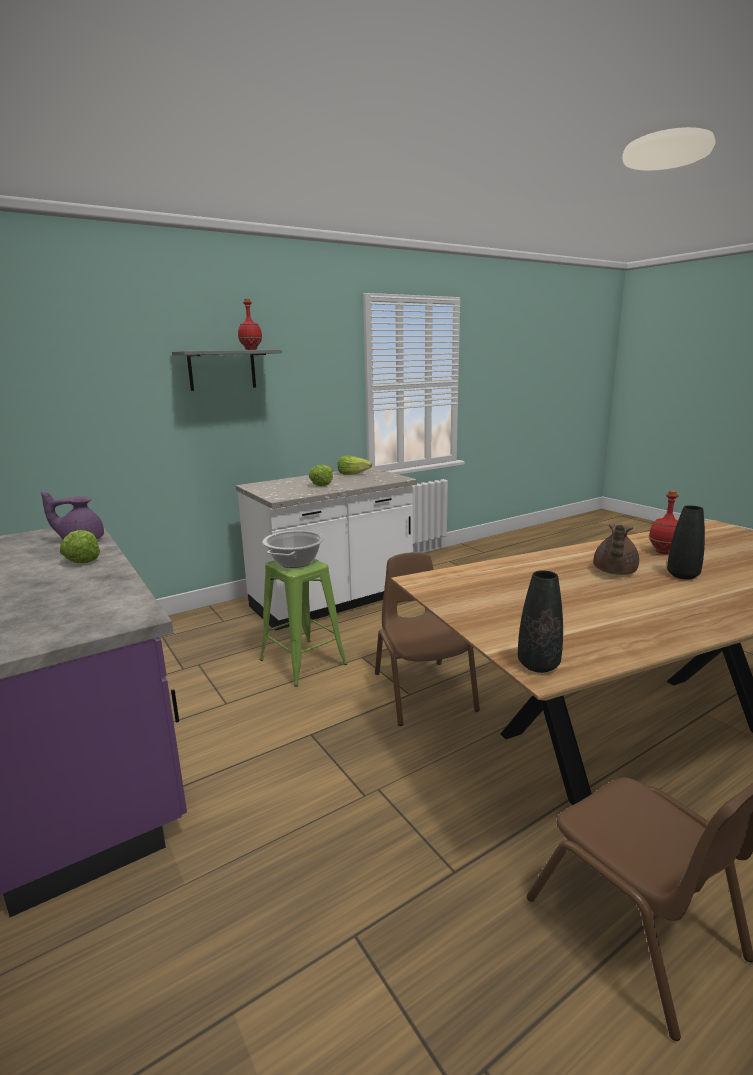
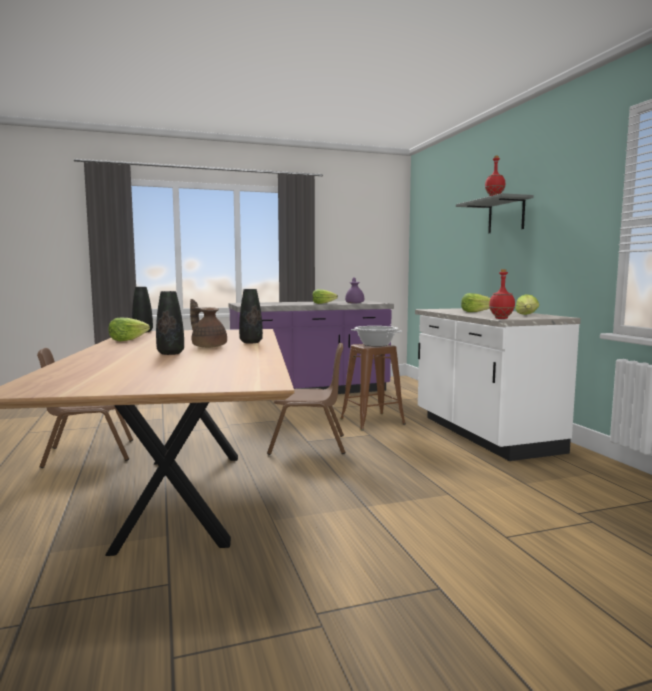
camera: 105 degrees right, 10 degrees down
(303, 662) = (371, 421): green stool -> brown stool
(553, 561) = (251, 342): none -> black vase
(646, 634) = (128, 340): none -> lettuce
(663, 552) = (221, 358): red bottle -> red bottle (501, 318)

